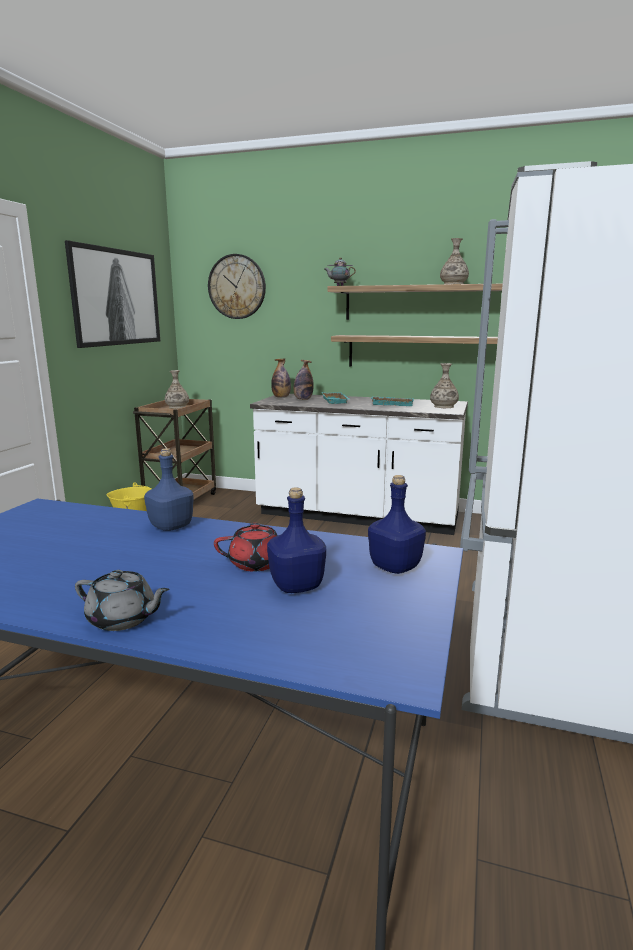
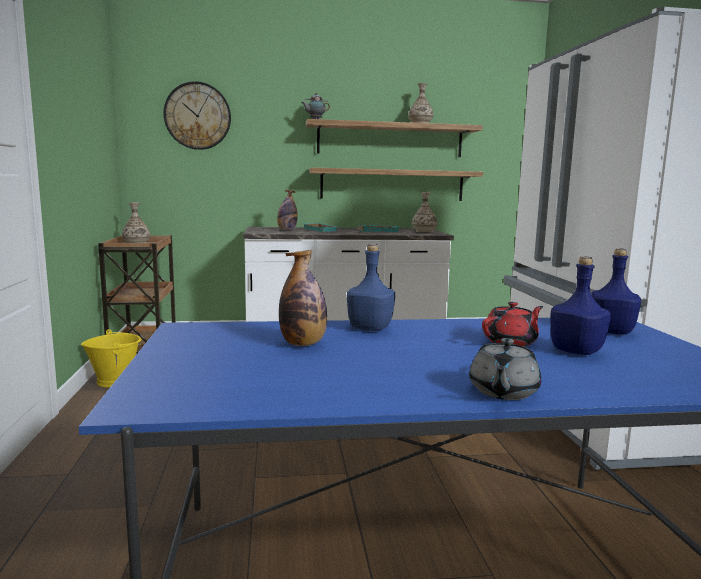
camera: 25 degrees left, 5 degrees down
(117, 297) = (83, 115): picture -> none
(123, 619) = (502, 392): grey teapot -> grey teapot turned 120 degrees clockwise
(281, 397) = (260, 229): bottle -> bottle (303, 344)

